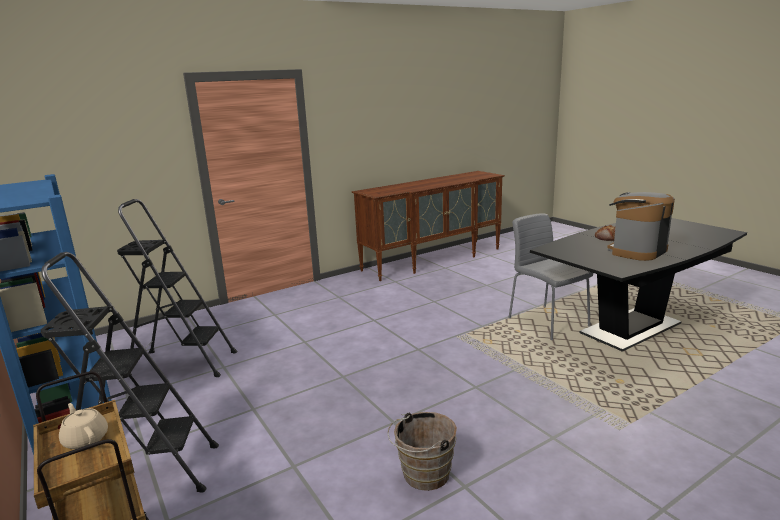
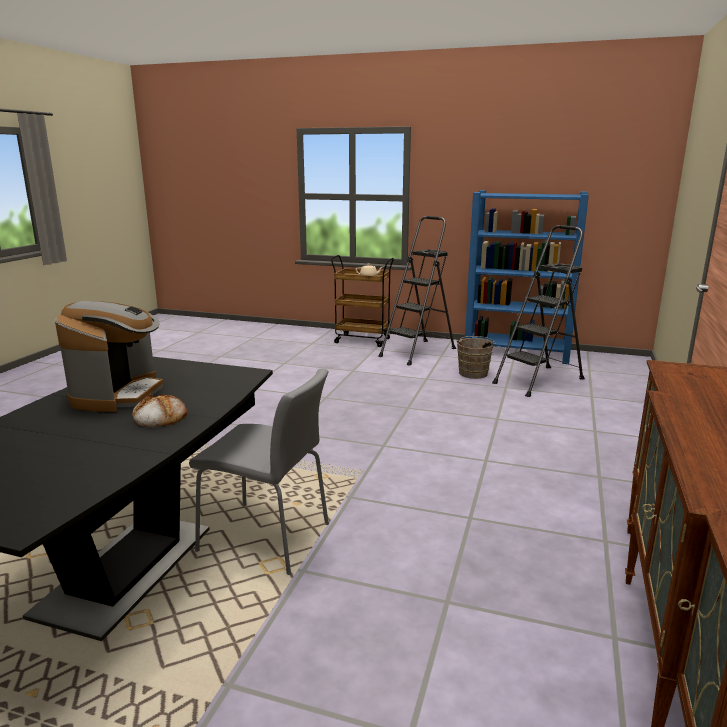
camera: 140 degrees right, 0 degrees up
(422, 475) = (278, 385): brown bucket -> brown bucket (474, 373)

